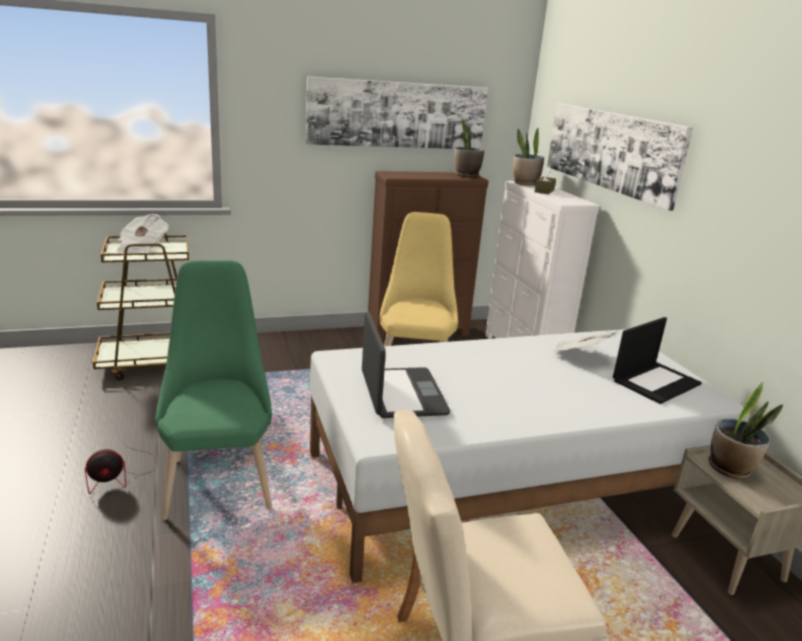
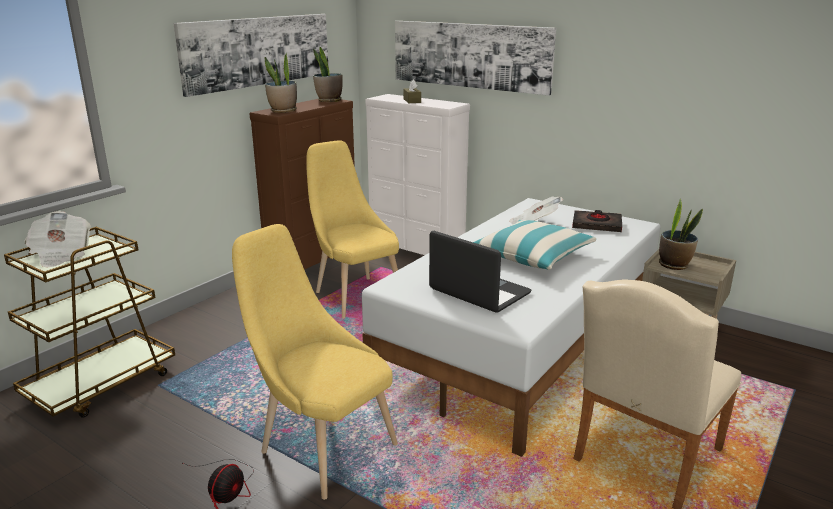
camera: 35 degrees left, 0 degrees up
(219, 478) = (321, 445): green chair -> yellow chair
(518, 384) = (532, 256): none -> pillow
(525, 183) = (385, 98): potted plant -> potted plant (283, 111)
(656, 382) = (596, 225): laptop -> black book

